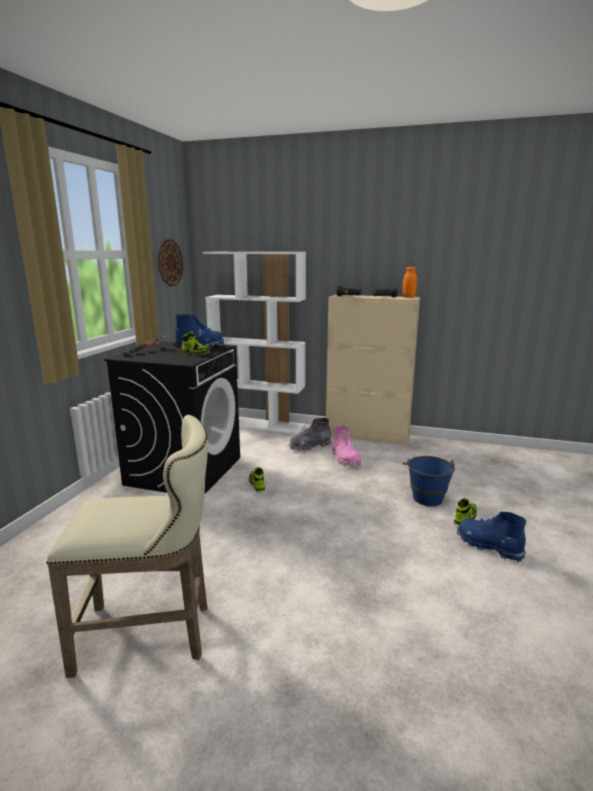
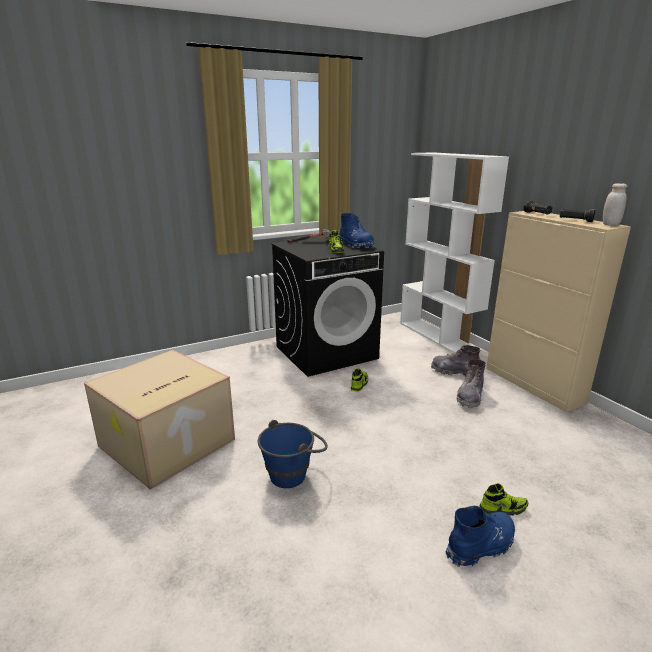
camera: 45 degrees right, 5 degrees up
(152, 635) = (166, 444): beige stool -> cardboard box
(170, 263) = (384, 163): wall clock -> none
(345, 459) = (470, 397): pink boot -> grey boot
(409, 297) = (610, 224): orange jar -> white jar
(426, 495) = (497, 466): blue bucket -> blue bucket (294, 472)
(489, 546) = (481, 546): blue boot -> blue boot turned 60 degrees clockwise

